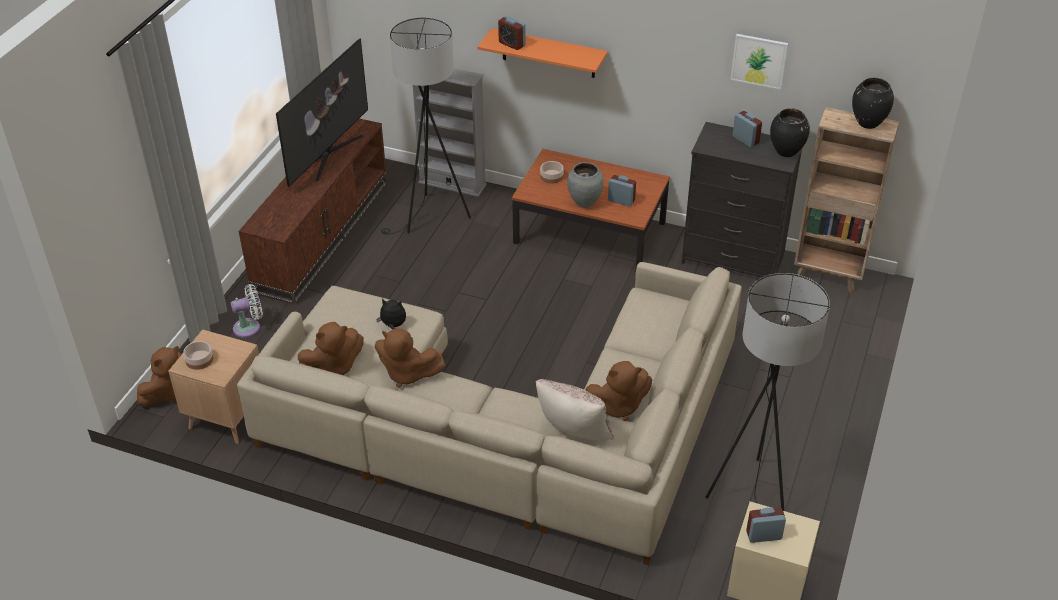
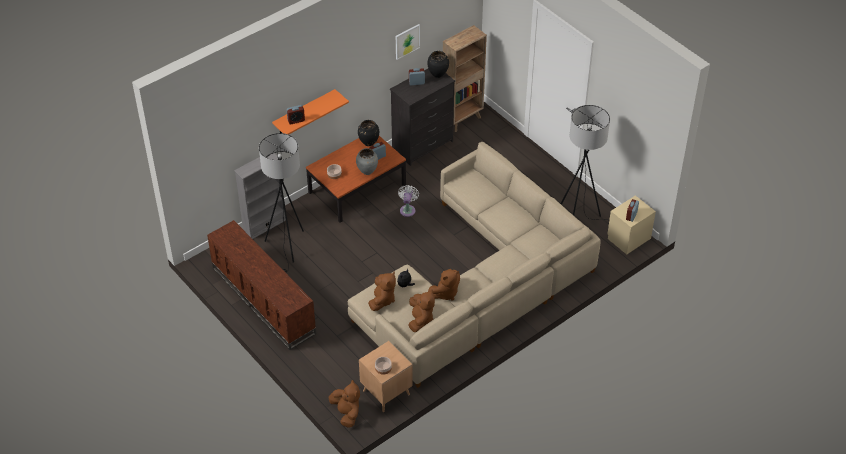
camera: 60 degrees left, 5 degrees up
(249, 327) = (320, 360): white fan -> white fan (408, 209)
(328, 154) = (245, 254): television -> none
(573, 434) = (530, 250): beige pillow -> none
(617, 406) = (522, 227): brown plush toy -> brown plush toy (382, 300)
(867, 123) = (467, 35): black vase -> black vase (369, 143)

